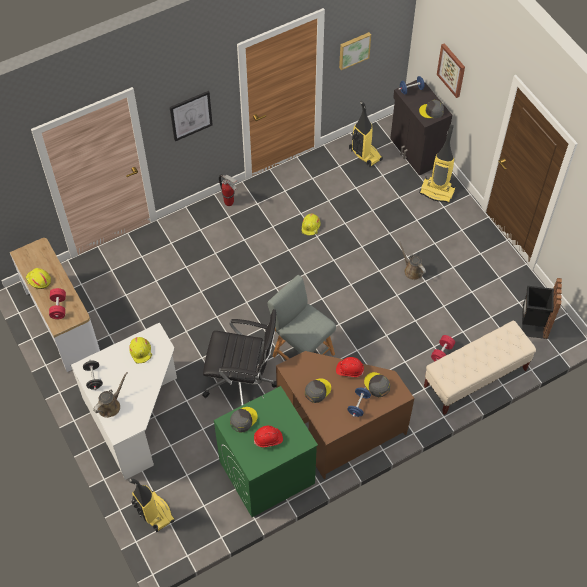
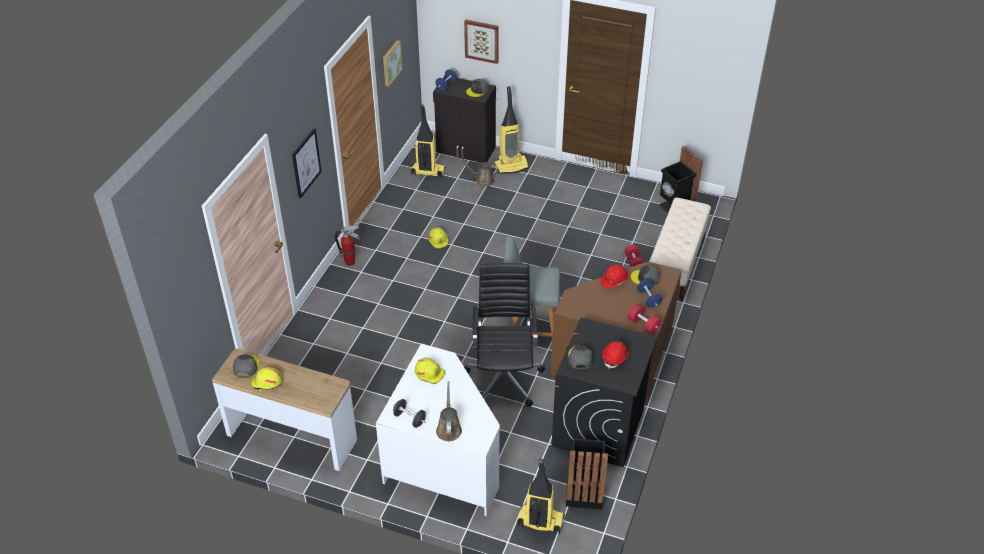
camera: 40 degrees left, 15 degrees down
(58, 307) = (311, 391): red dumbbell -> red dumbbell (643, 324)
(205, 515) = (584, 493): none -> black trash can
(242, 381) = (504, 377): black office chair -> black office chair turned 60 degrees counterclockwise
(266, 473) = (598, 428): green washing machine -> black washing machine
(317, 390) = (606, 309): grey cap -> grey cap (246, 366)
(412, 270) = (550, 225): brown watering can -> brown watering can (482, 180)

